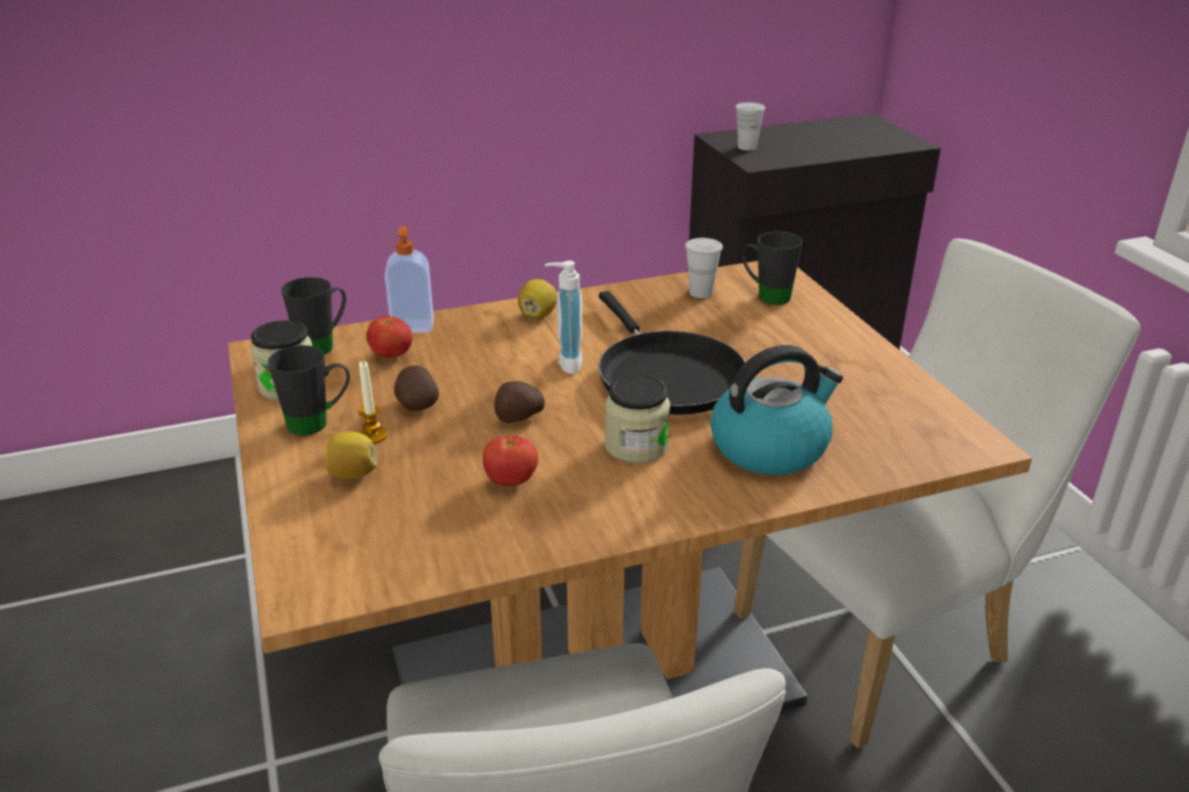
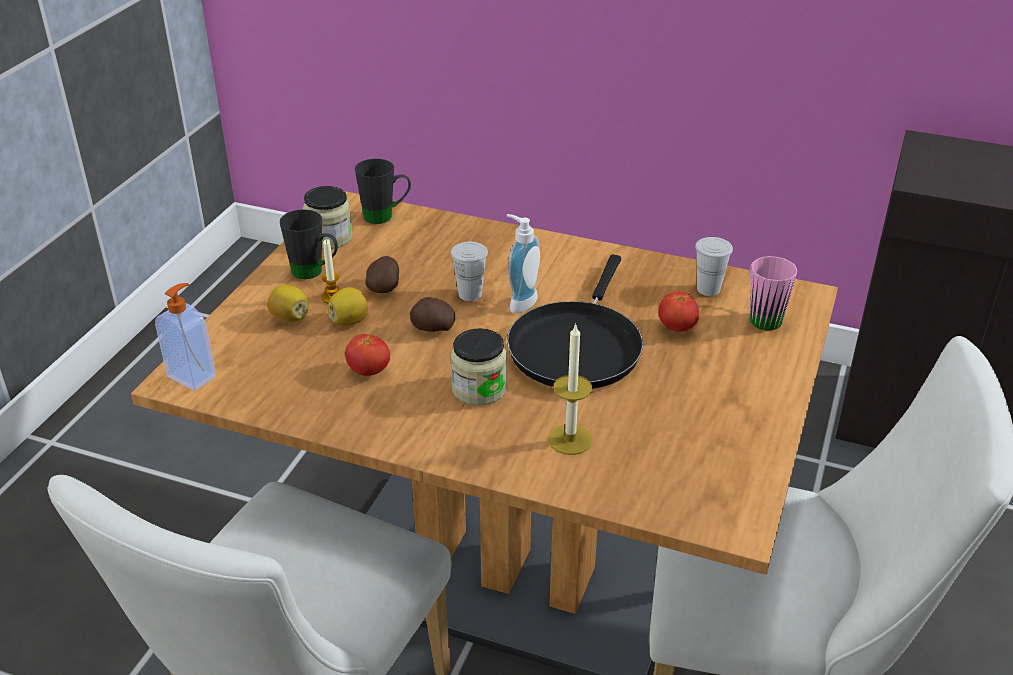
camera: 40 degrees right, 5 degrees up
(391, 355) = (416, 243): tomato -> tomato (676, 328)
(413, 326) = (459, 225): soap dispenser -> soap dispenser (193, 376)
(538, 315) = (554, 254): lemon -> lemon (350, 321)
(747, 147) = (935, 161): white cup -> white cup (470, 294)
(766, 295) = (761, 316): black mug -> pink mug
(770, 447) = (570, 439): kettle -> candle

